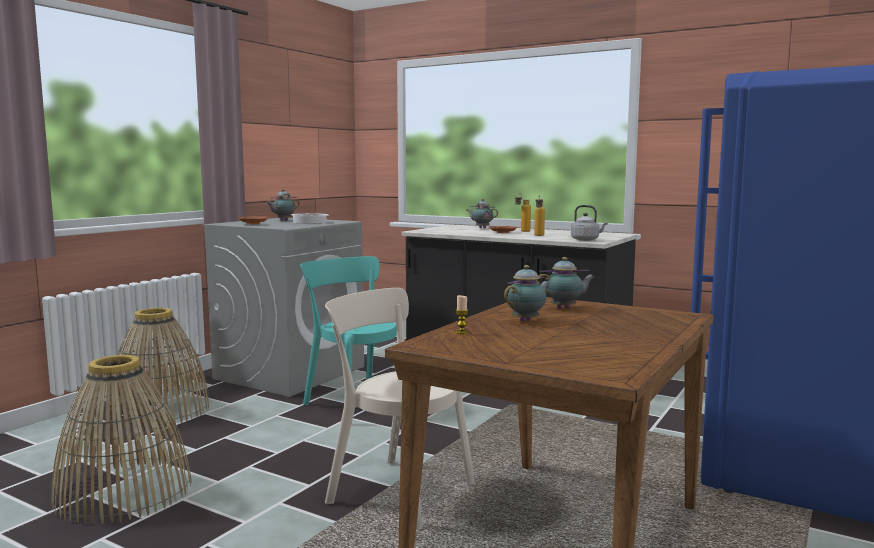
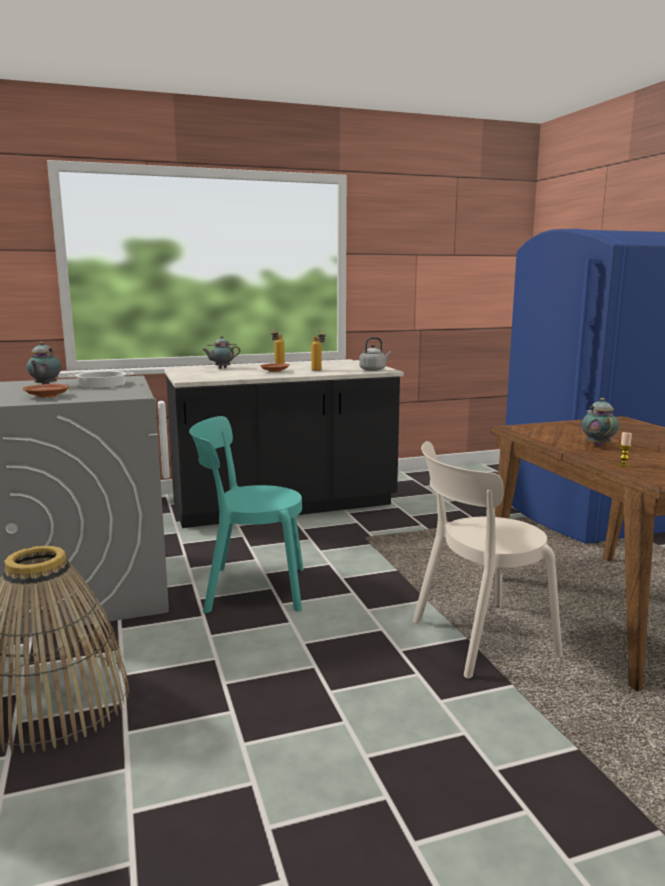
camera: 50 degrees left, 5 degrees up
(123, 492) = (293, 795): basket -> none
(565, 308) = (562, 430): teapot -> none

